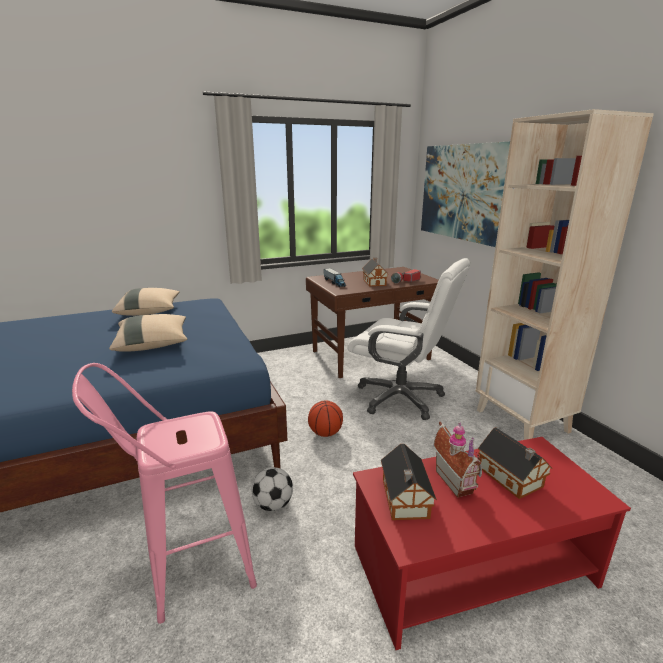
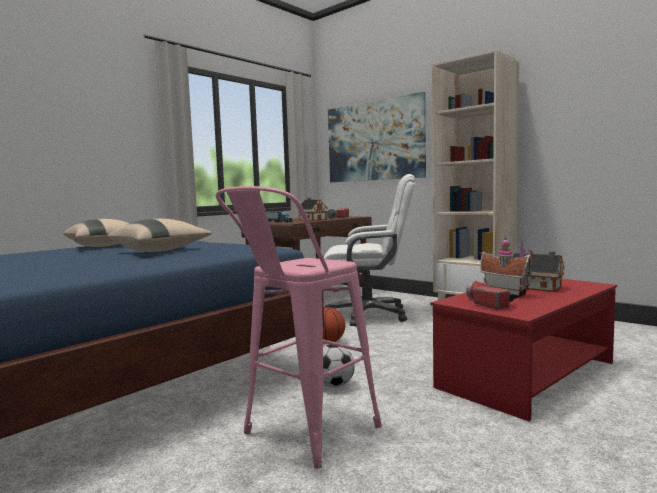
camera: 25 degrees left, 15 degrees down
(405, 500) = (487, 303): toy house -> flashlight

